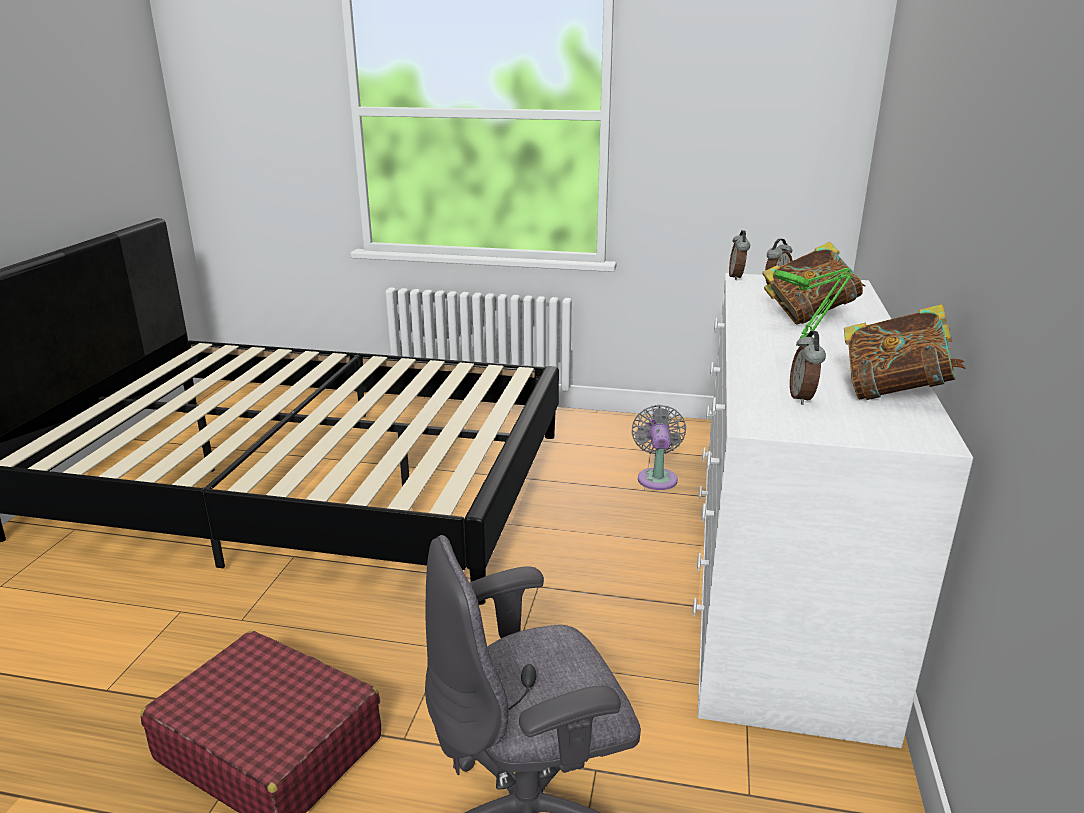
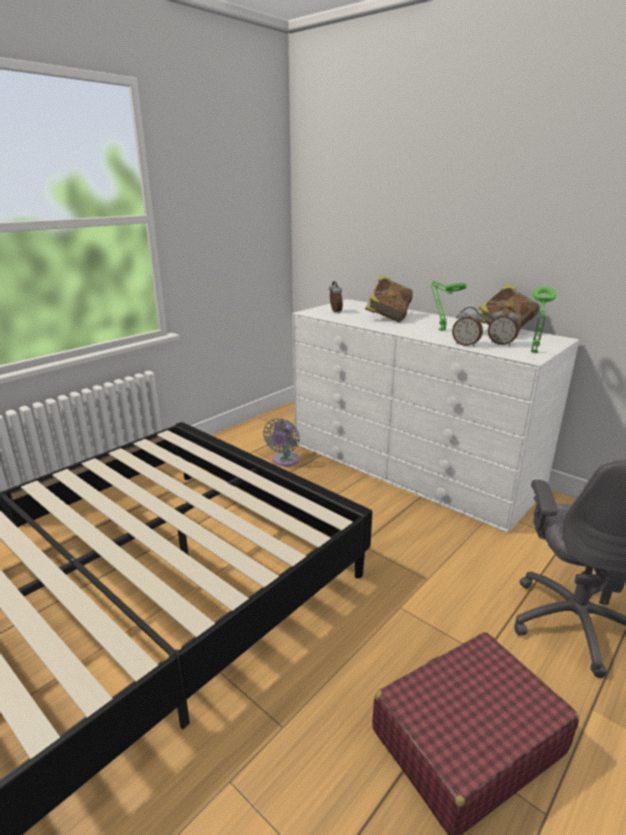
camera: 60 degrees left, 0 degrees up
(657, 477) = (284, 461): grey fan -> grey fan turned 105 degrees counterclockwise
(737, 277) = (305, 313): alarm clock -> alarm clock (465, 345)
(790, 425) = (534, 353): none -> green table lamp

